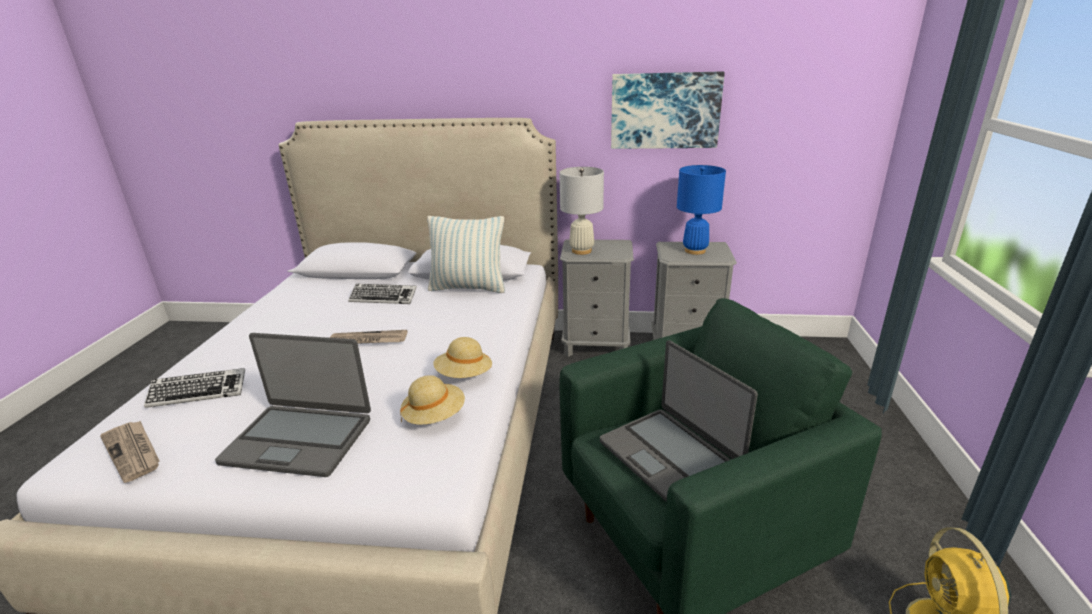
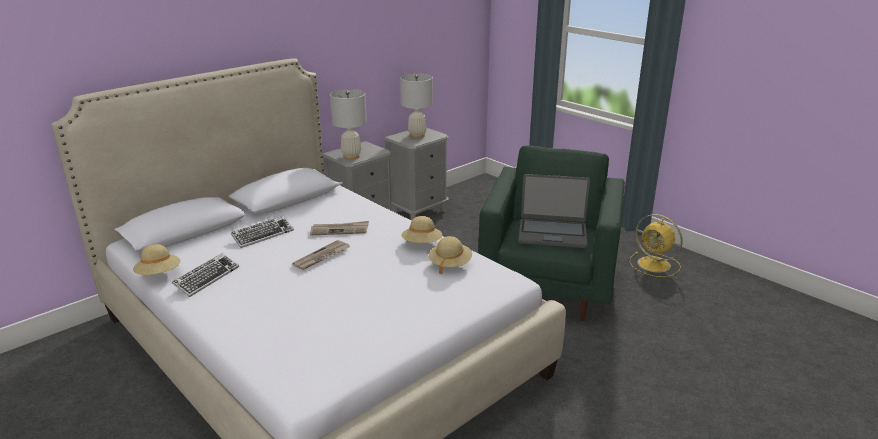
camera: 50 degrees left, 0 degrees up
(133, 452) = (331, 364): newspaper -> newspaper (339, 230)
(198, 392) = (286, 328): keyboard -> keyboard (207, 278)
(270, 298) = (159, 274): none -> beige hat
(299, 439) = (409, 306): laptop -> none
(468, 287) = (310, 206): pillow -> none
(665, 110) = (376, 39): picture -> none
(694, 251) = (417, 136): blue table lamp -> white table lamp

